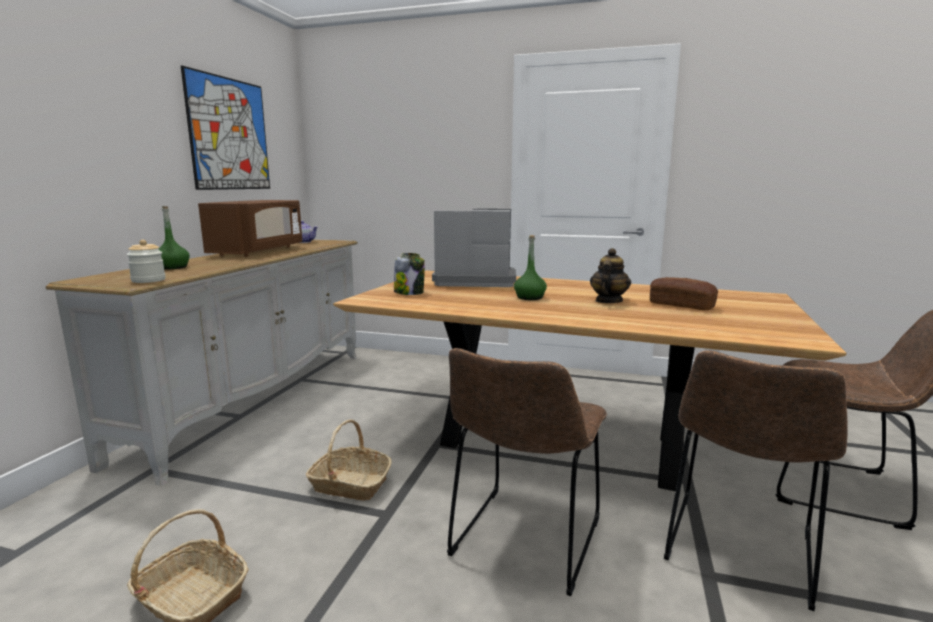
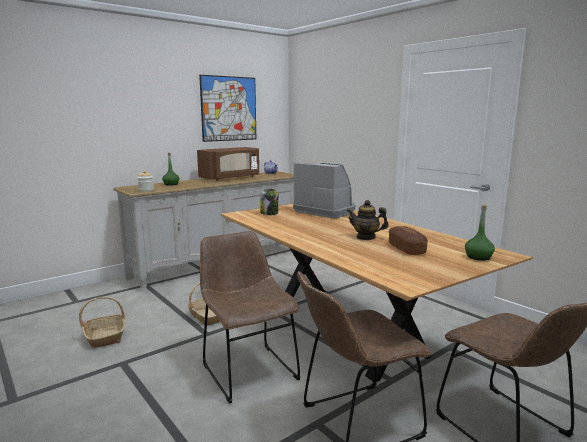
camera: 35 degrees right, 0 degrees up
(524, 542) = (247, 369): brown chair -> brown chair turned 90 degrees clockwise
(530, 297) = (325, 227): green bottle -> green bottle (478, 257)
(608, 301) = (366, 237): teapot -> teapot turned 135 degrees counterclockwise

